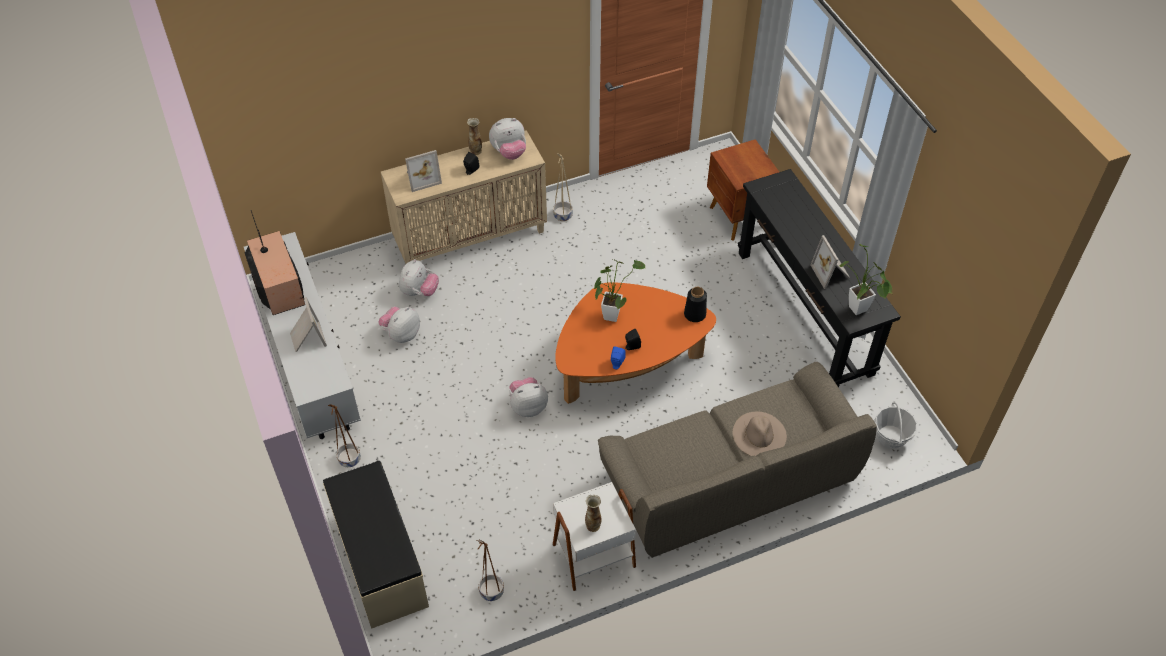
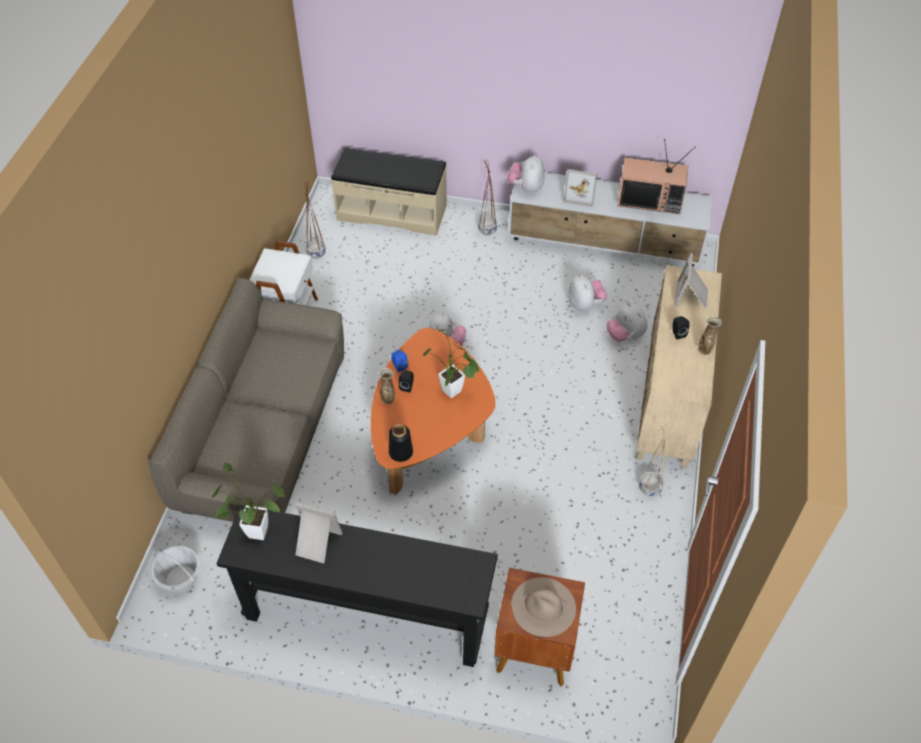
camera: 125 degrees right, 0 degrees up
(509, 152) = (684, 373): plush toy -> plush toy (526, 187)
(593, 525) = (272, 266): vase -> vase (388, 399)
(759, 434) = (251, 427): beige hat -> beige hat (543, 607)

